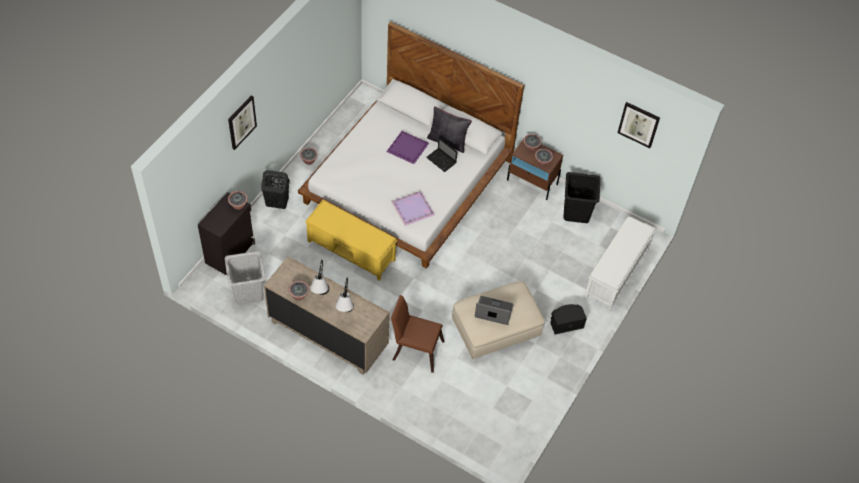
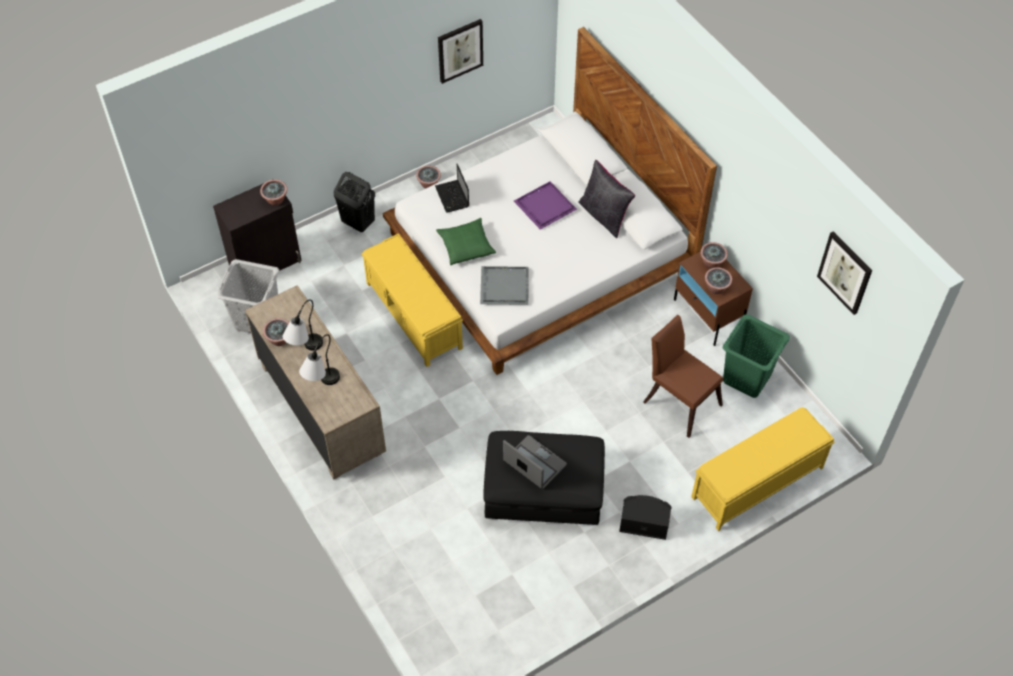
camera: 30 degrees right, 0 degrees up
(241, 122) = (305, 88): picture -> picture (460, 50)
(372, 191) = (466, 245): none -> green pillow
(413, 208) = (505, 286): purple tray -> grey tray
(415, 349) = (419, 473): brown chair -> brown chair (679, 400)
(441, 160) = (580, 238): laptop -> laptop (452, 197)
(496, 328) = (542, 490): beige ottoman -> black ottoman
(576, 212) = (746, 377): black laundry basket -> green laundry basket
(616, 273) = (756, 483): white bench -> yellow bench

